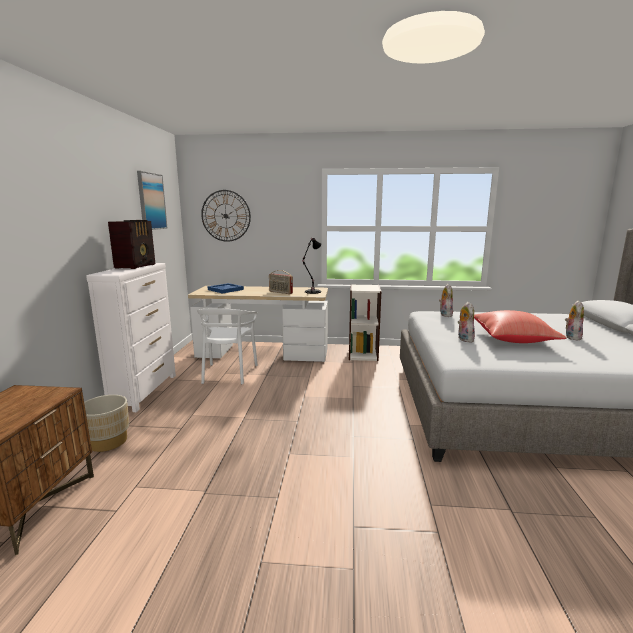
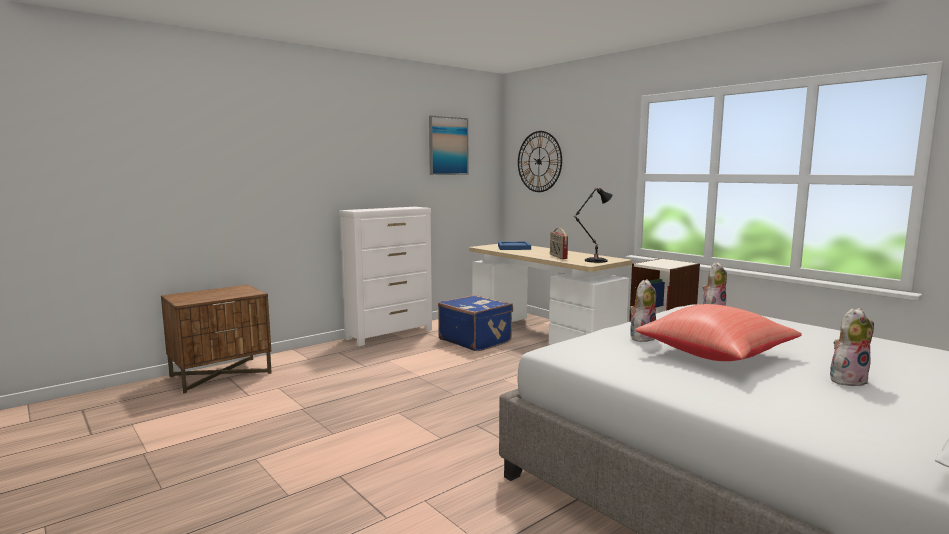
camera: 45 degrees right, 5 degrees down
(108, 442) = (311, 357): beige planter -> none
(136, 266) = (397, 208): radio -> none
(228, 373) = (475, 340): white chair -> blue suitcase

